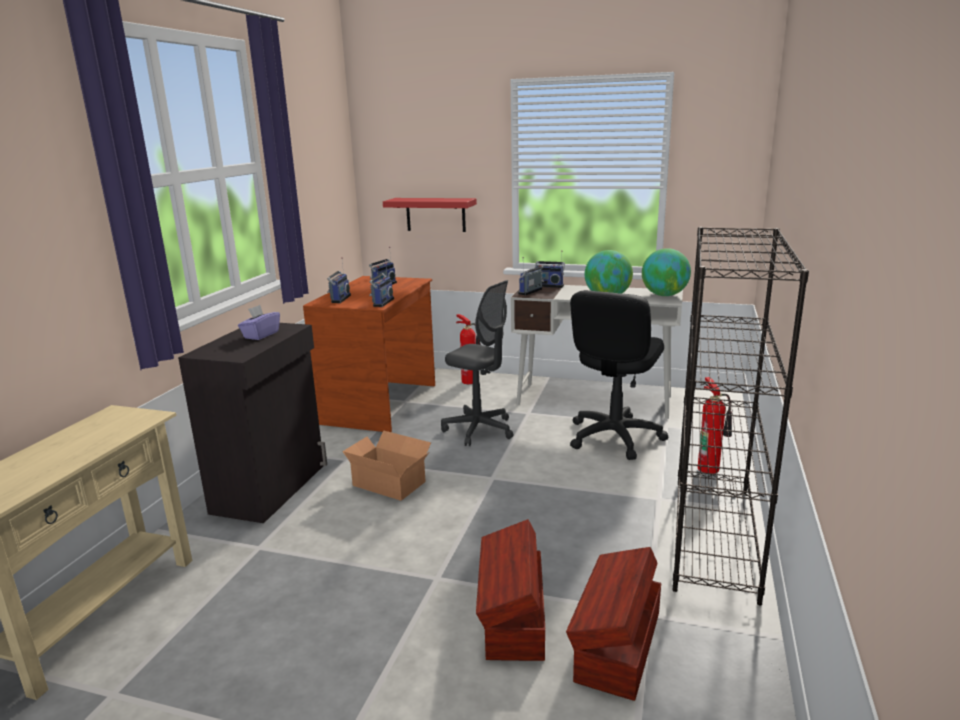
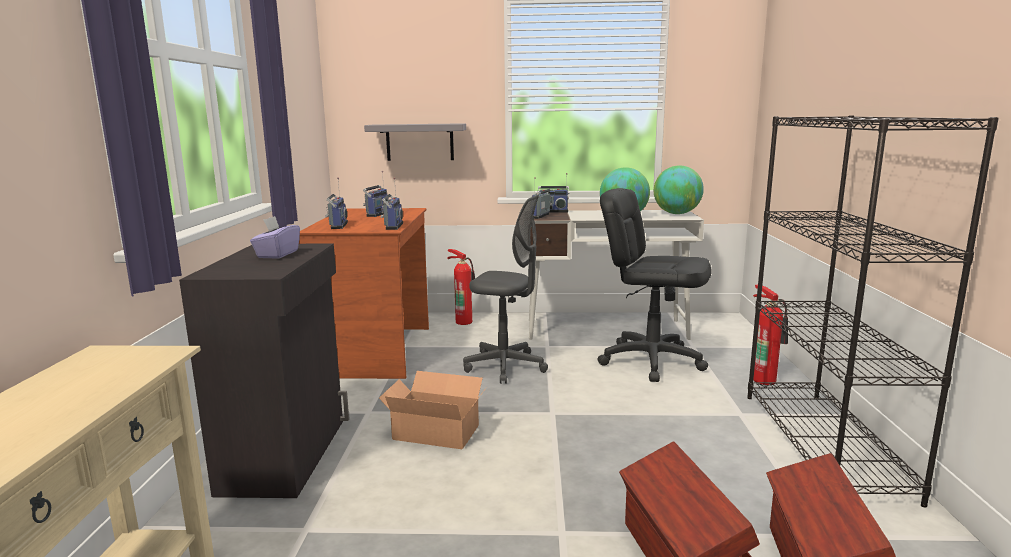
camera: 15 degrees left, 5 degrees down
(435, 214) = (419, 142): red shelf -> grey shelf
(614, 437) = (651, 361): black office chair -> black office chair turned 105 degrees clockwise

